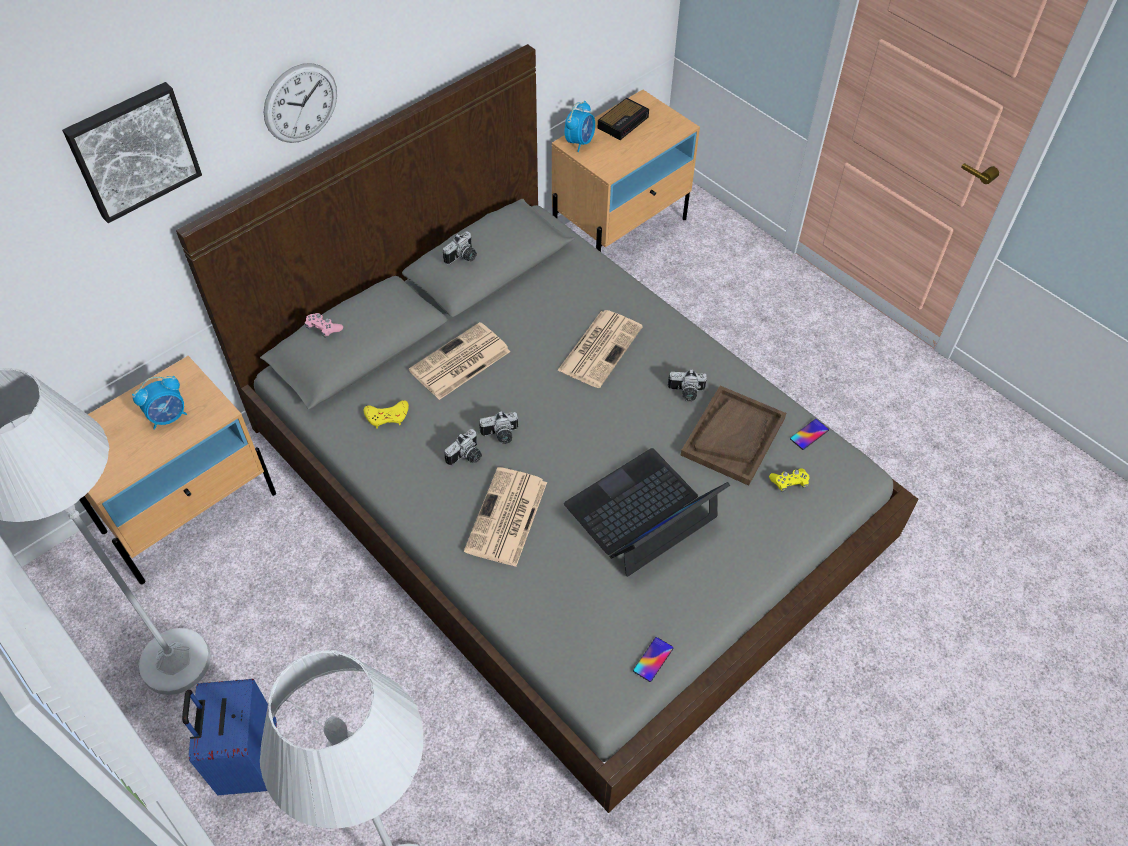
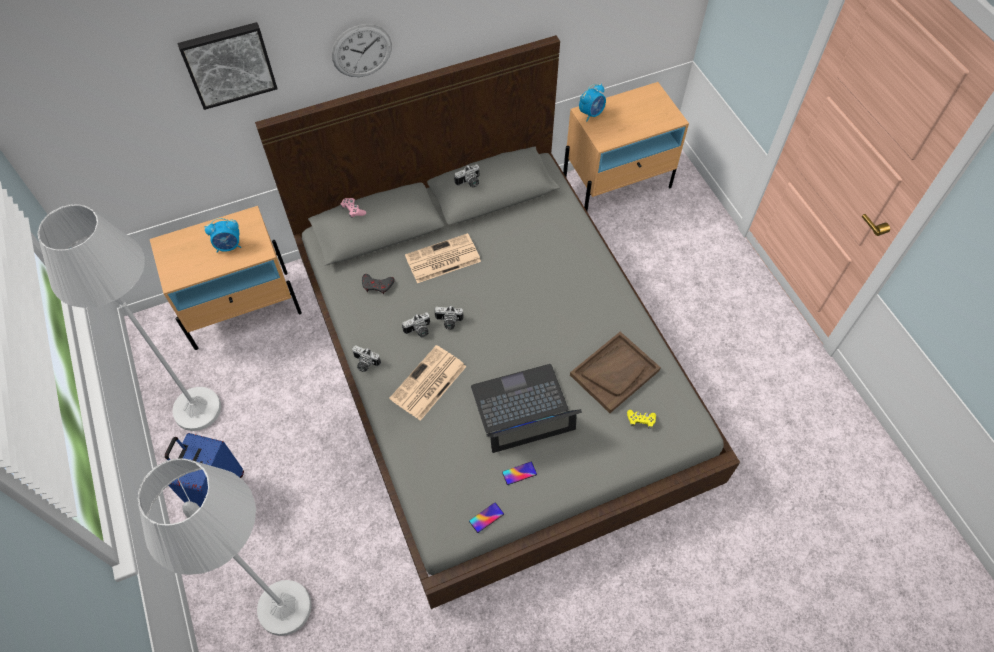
camera: 20 degrees right, 5 degrees up
(387, 416) = (377, 285): yellow game controller -> grey game controller
(600, 348) = (546, 277): newspaper -> none
(623, 122) = (631, 105): alarm clock -> none
(686, 393) = (594, 329): camera -> camera (364, 364)
(809, 434) = (672, 388): phone -> phone (519, 473)

